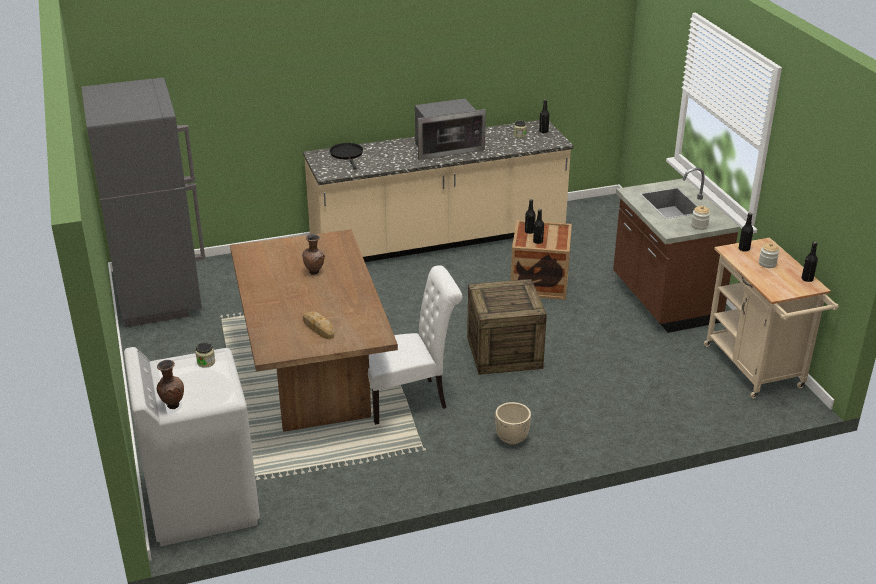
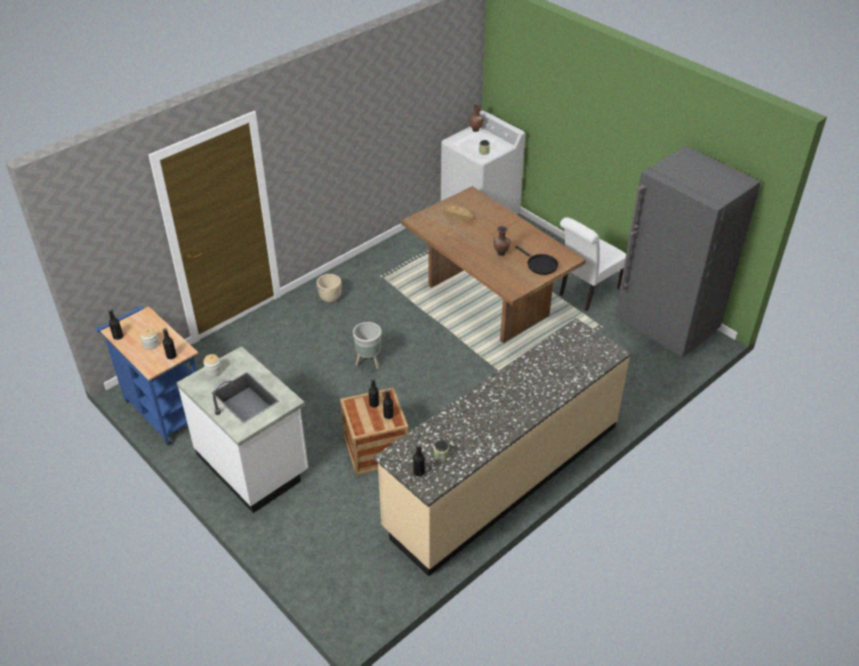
camera: 155 degrees right, 10 degrees up
(347, 154) = (586, 361): black frying pan -> black frying pan (540, 265)
(409, 399) = (413, 304): white chair -> white chair (587, 293)
(446, 147) = (502, 405): microwave -> none
(504, 352) = (368, 362): crate -> grey planter
(663, 301) = (253, 464): brown counter -> white counter
(757, 370) = (163, 409): beige cart -> blue cart

